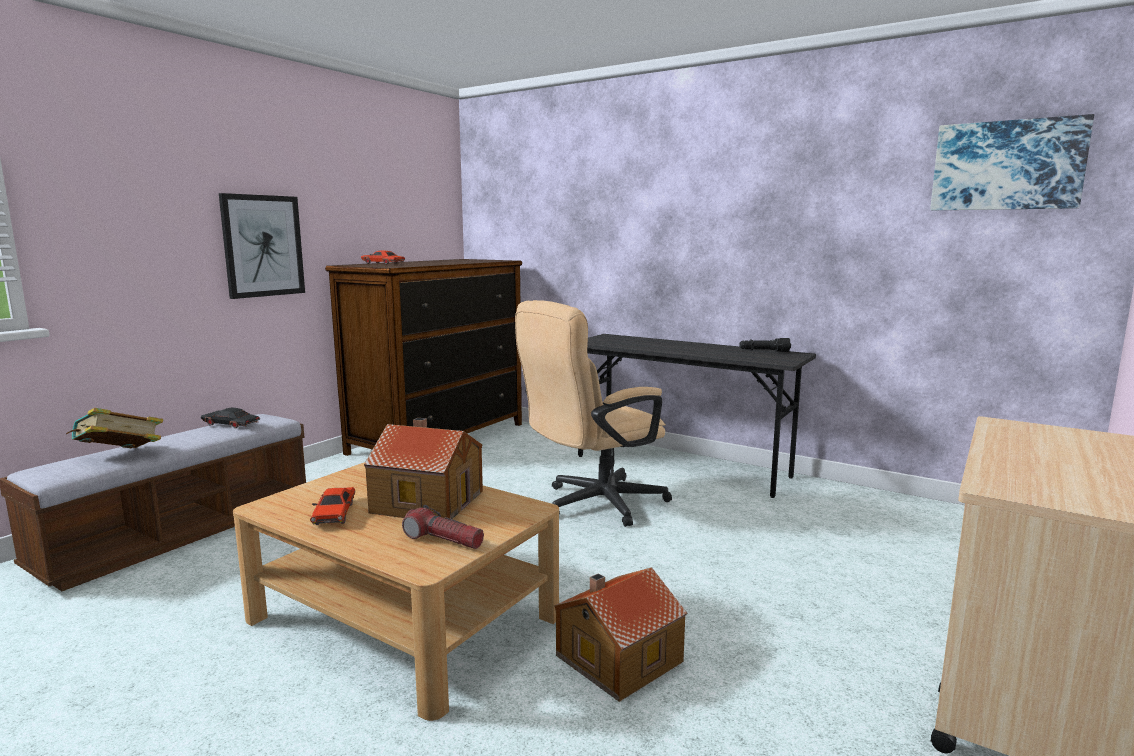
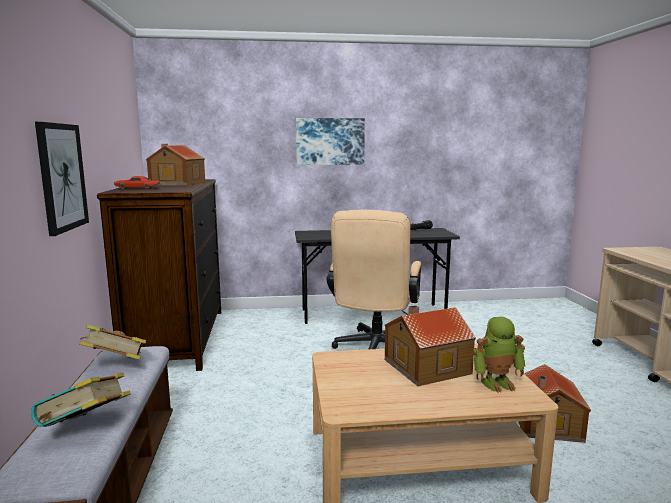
camera: 40 degrees left, 0 degrees up
(231, 424) = (115, 366): black toy car -> book
(335, 513) = (400, 395): red toy car -> none
(443, 540) = (497, 383): flashlight -> toy robot
(447, 262) = (176, 183): none -> toy house
(1007, 165) = (529, 120): picture -> picture (330, 141)

